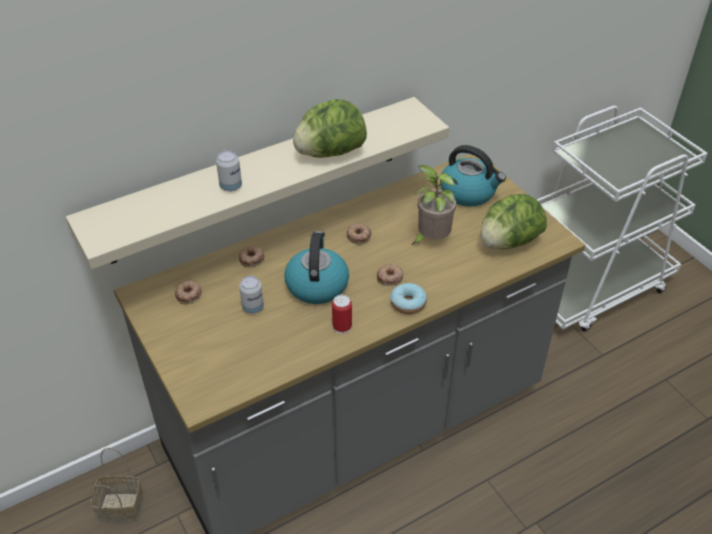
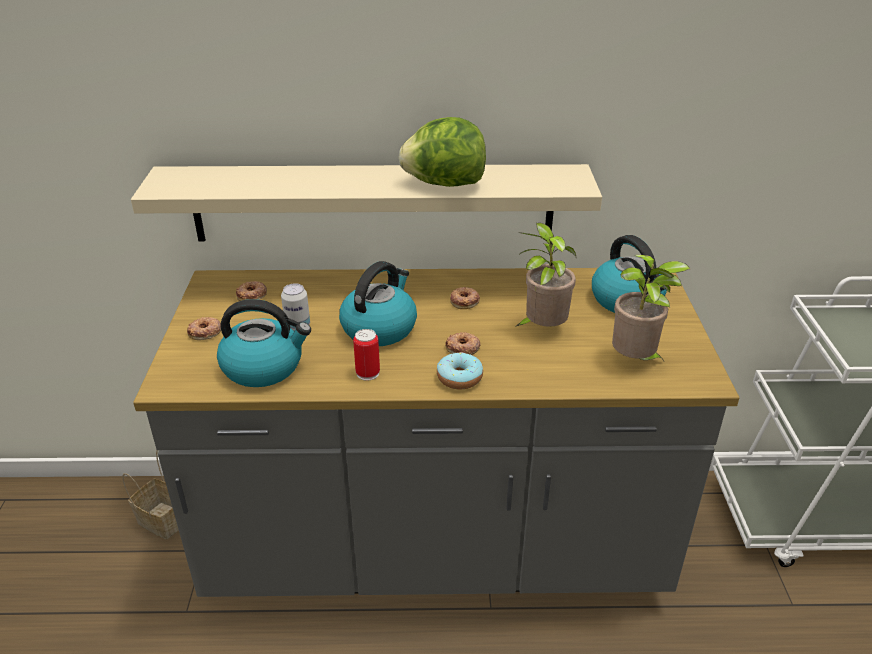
camera: 30 degrees right, 10 degrees down
(231, 186) = (316, 183): can -> none
(252, 258) = (339, 286): donut -> donut (205, 332)
(261, 354) = (264, 367): none -> kettle
(508, 242) = (635, 361): lettuce -> potted plant

